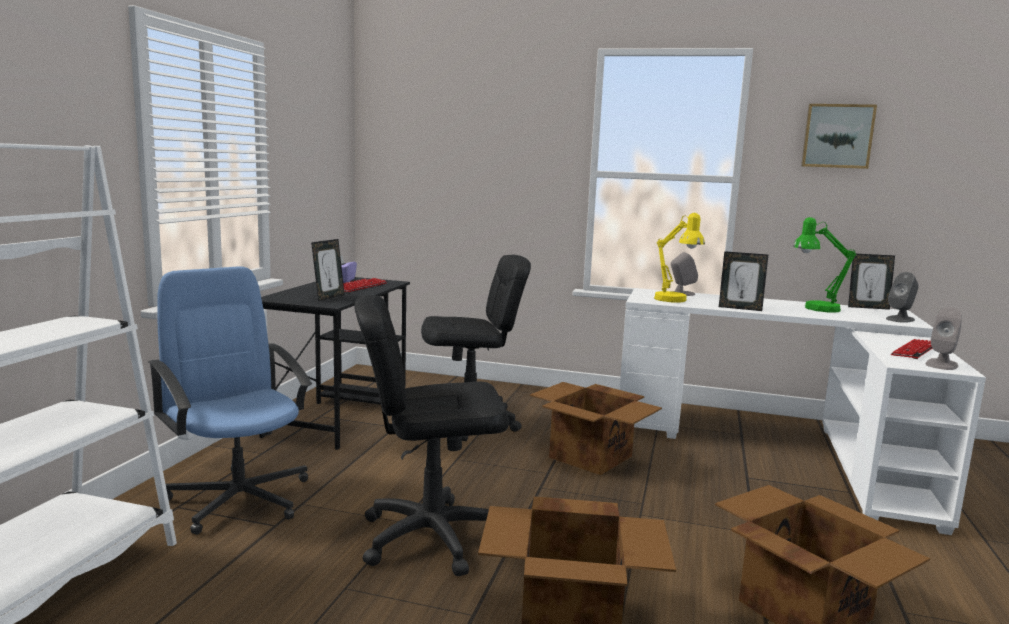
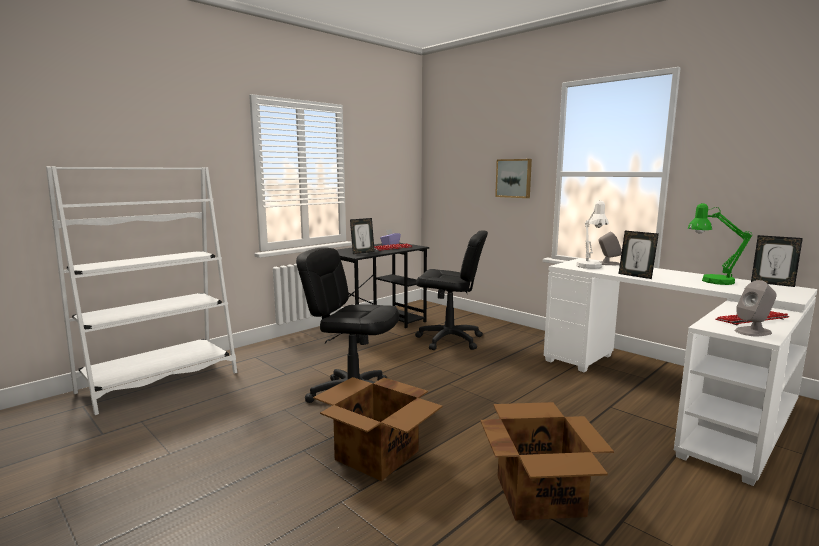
camera: 30 degrees right, 0 degrees up
(239, 498) = (285, 358): blue office chair -> none
(591, 457) = (504, 373): cardboard box -> none
(674, 300) = (590, 267): yellow table lamp -> white table lamp
(837, 136) = (756, 133): picture -> picture (514, 178)
(900, 319) = (783, 294): grey speaker -> none

